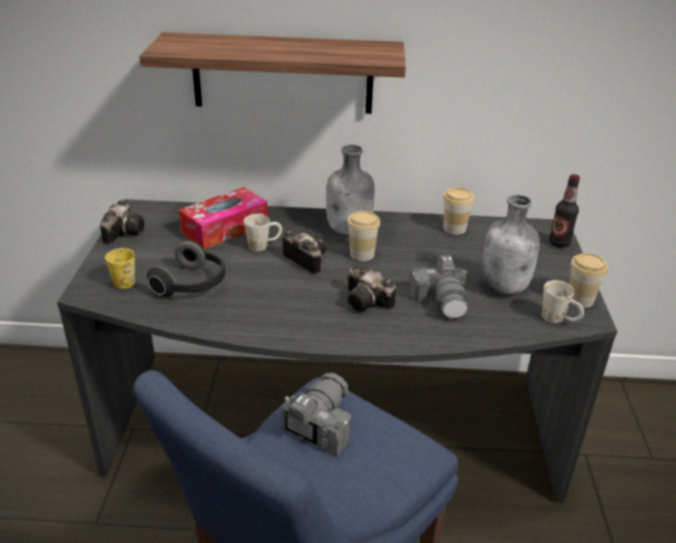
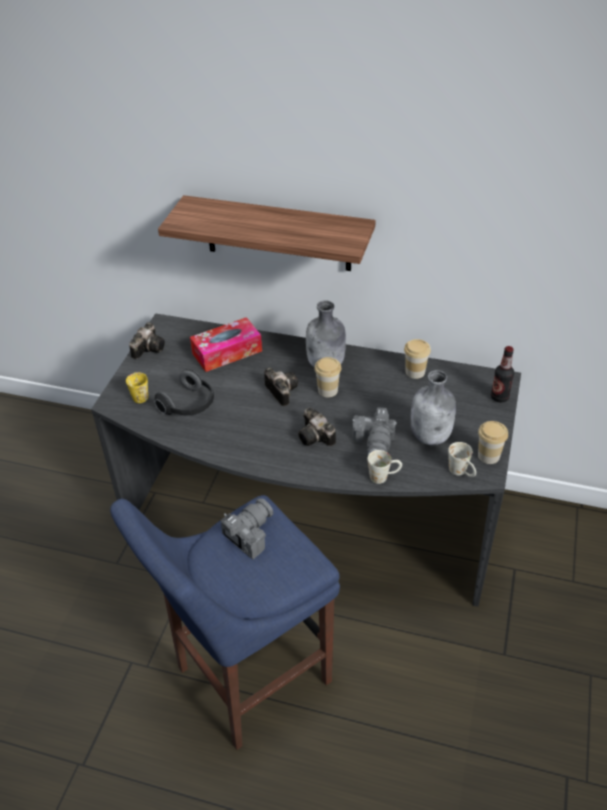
camera: 15 degrees right, 10 degrees up
(264, 245) = (253, 373): white mug -> white mug (384, 476)

